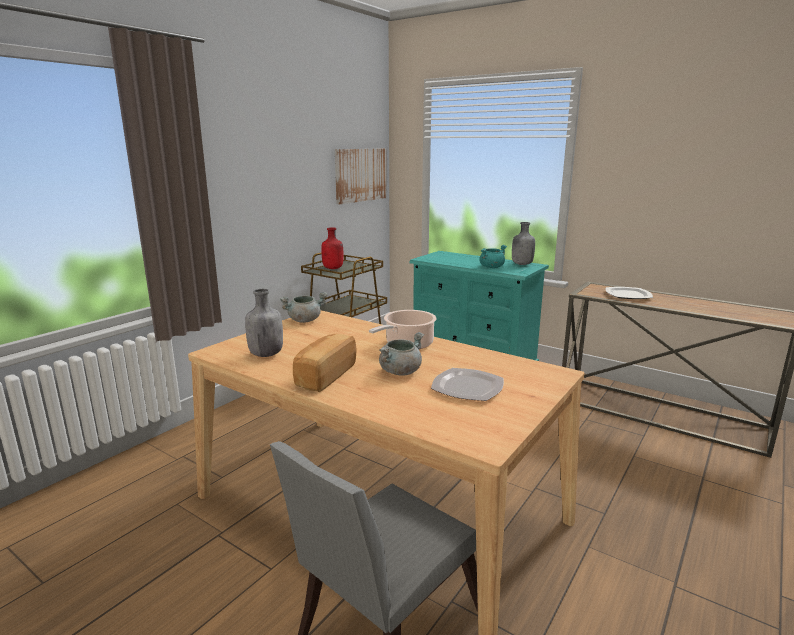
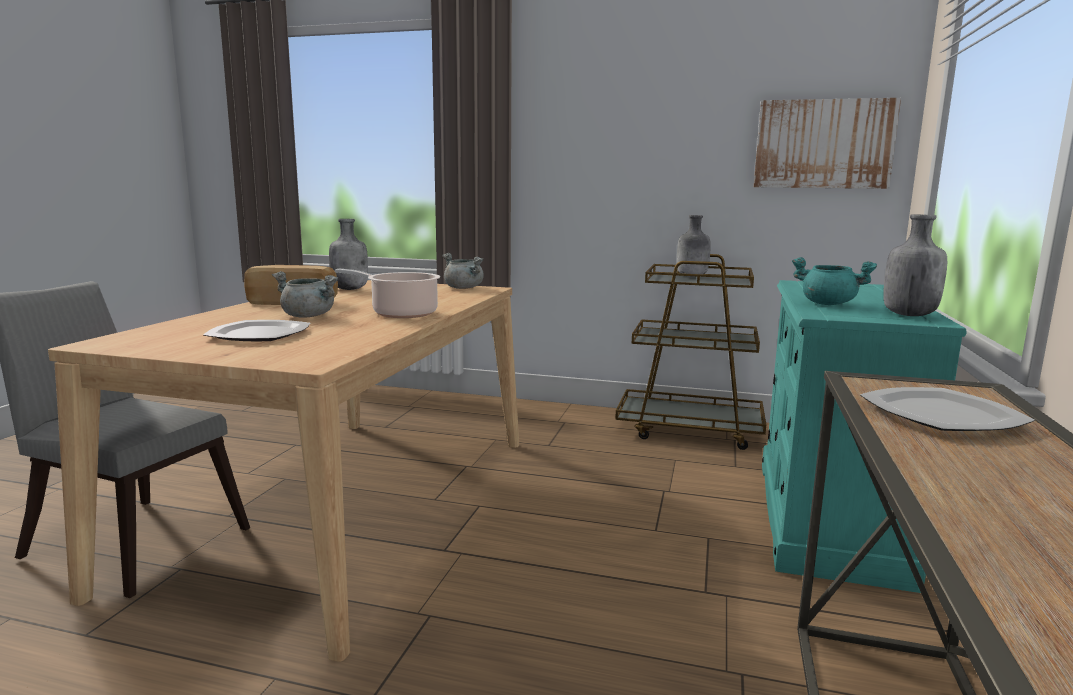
camera: 70 degrees right, 5 degrees down
(333, 268) = (691, 276): red bottle -> grey bottle

